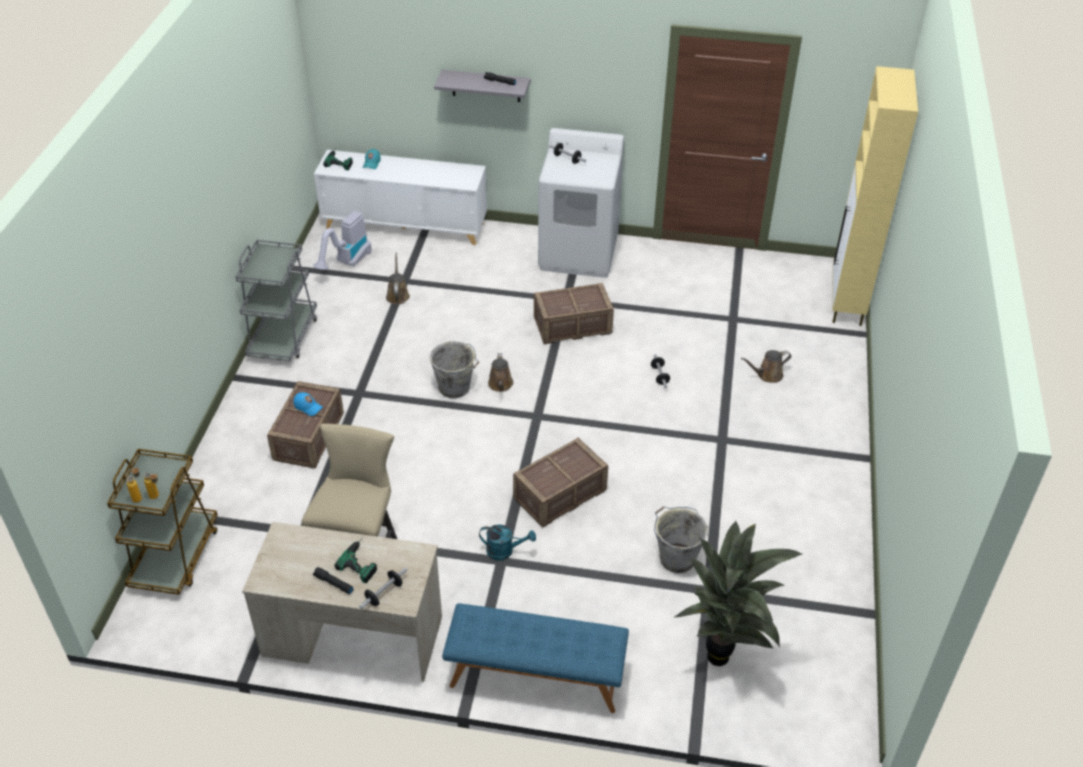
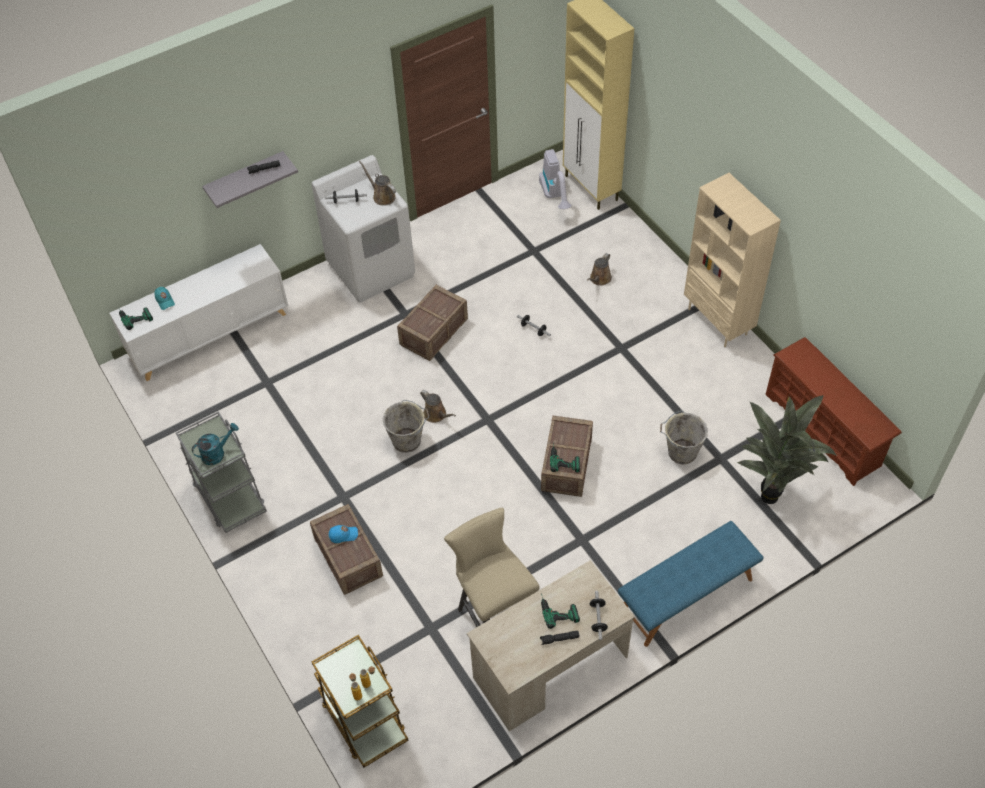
camera: 40 degrees left, 10 degrees up
(346, 263) = (202, 400): vacuum cleaner -> vacuum cleaner (555, 196)
(397, 295) = (276, 398): brown watering can -> brown watering can (382, 196)
(505, 551) = (576, 531): turquoise watering can -> turquoise watering can (217, 453)
(547, 475) = (564, 458): none -> power drill
(845, 479) = (718, 321): none -> beige bookcase
(846, 642) = (824, 430): none -> brown shoe rack

